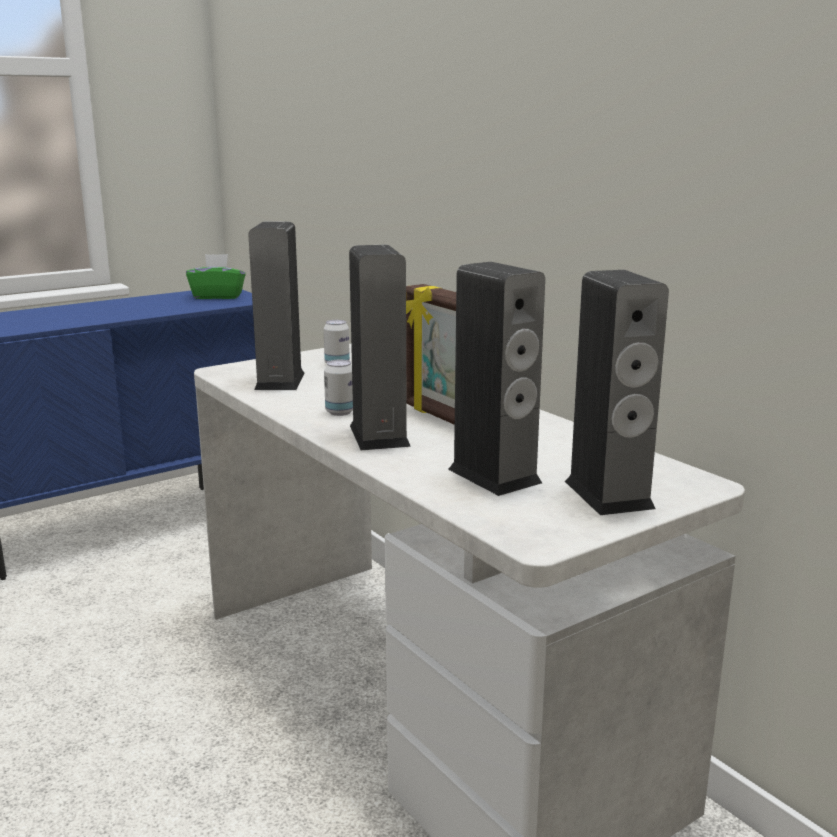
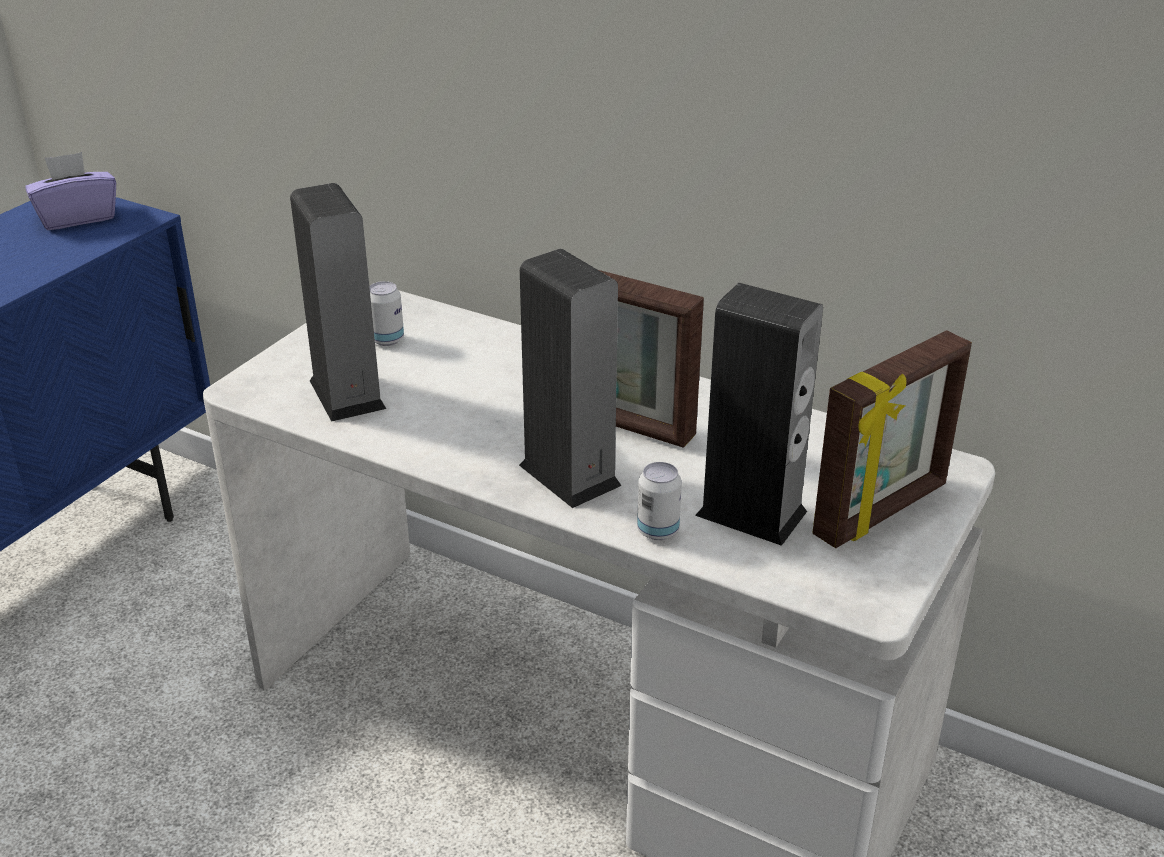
camera: 25 degrees left, 15 degrees up
(218, 296) = (77, 217): green tissue box -> purple tissue box
(340, 412) = (483, 441): can -> can (658, 531)
(608, 494) = (882, 512): speaker -> picture frame

